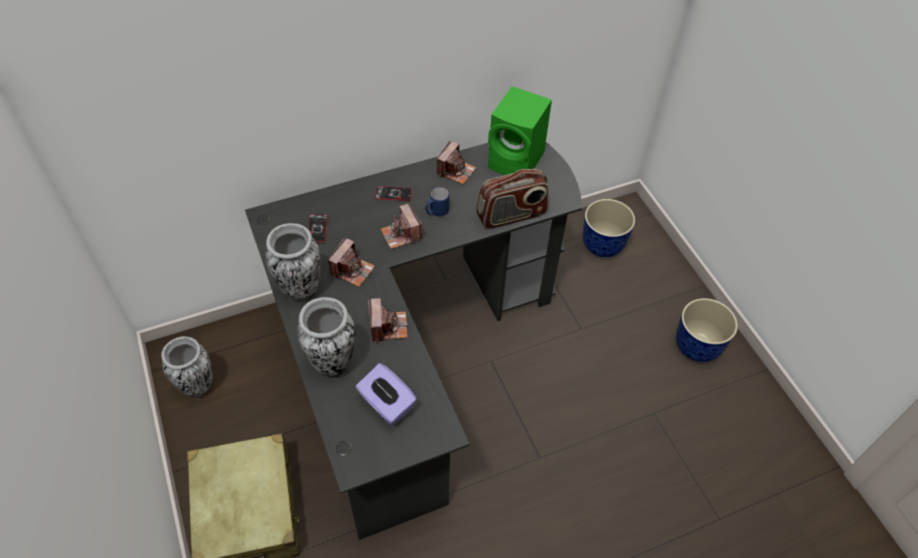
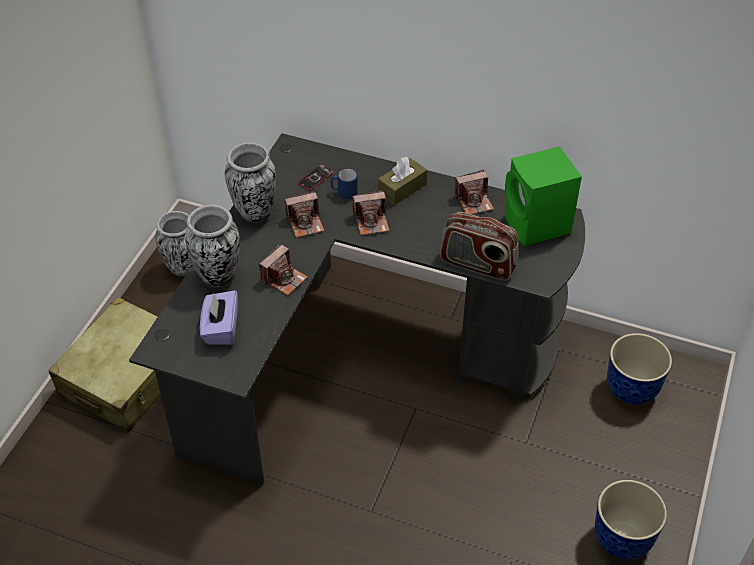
camera: 45 degrees right, 5 degrees down
(393, 194) = (402, 188): phone -> brown tissue box
(401, 235) = (371, 222): camera -> camera turned 120 degrees counterclockwise
(436, 212) = (419, 222): blue mug -> blue mug (344, 193)

